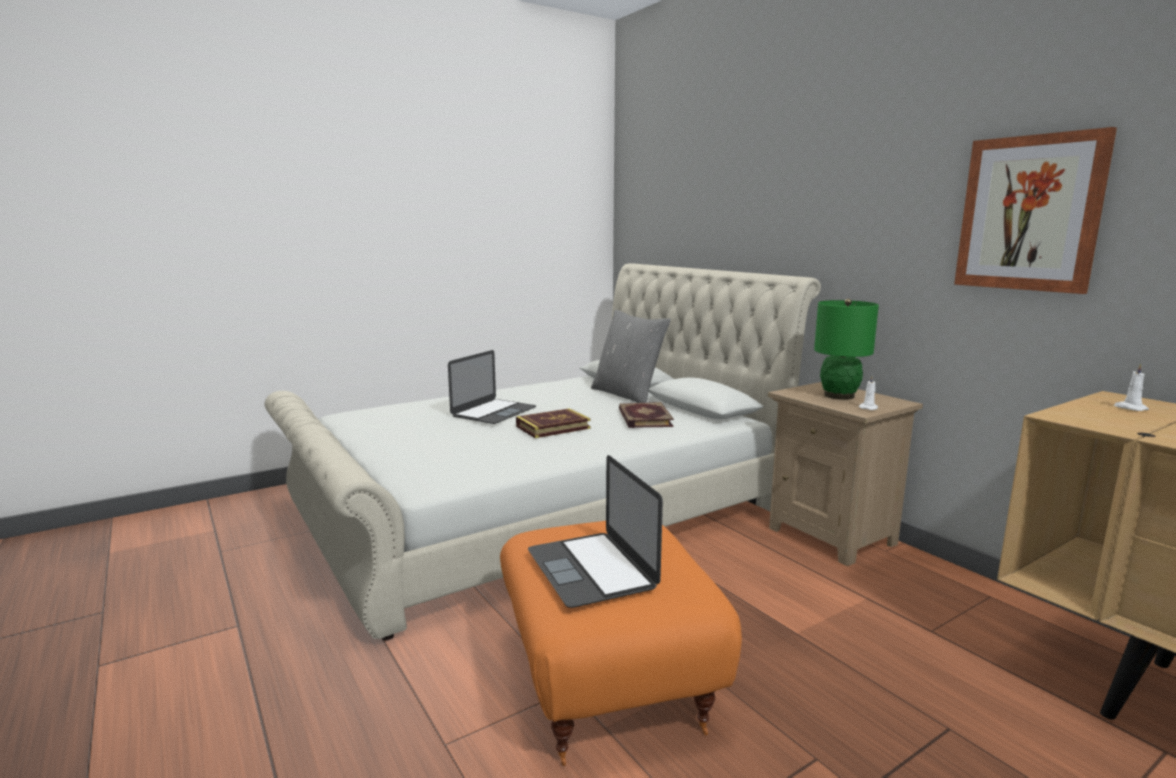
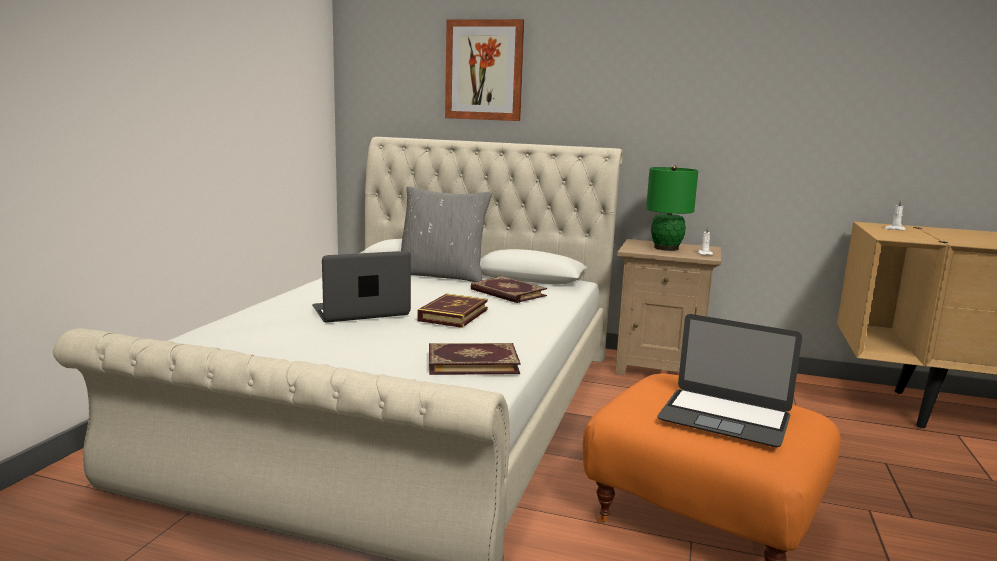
camera: 40 degrees left, 0 degrees up
(479, 464) = (472, 362): none -> book
(494, 411) = (360, 311): laptop -> laptop turned 105 degrees counterclockwise
(1029, 213) = (797, 99): picture -> picture (484, 70)

